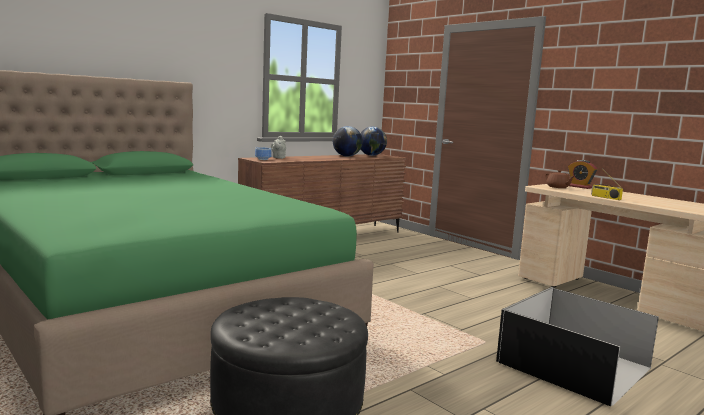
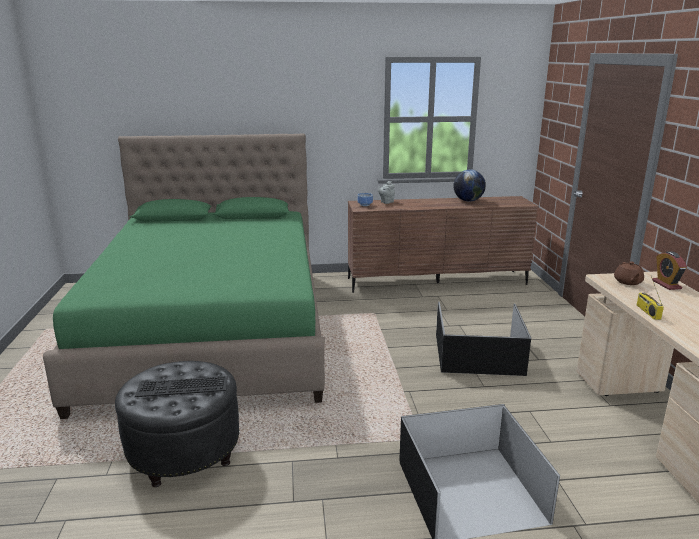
camera: 35 degrees right, 10 degrees up
(301, 319) = (181, 388): none -> keyboard
(371, 155) = (502, 199): globe -> none
(435, 279) = (479, 354): none -> black storage box

